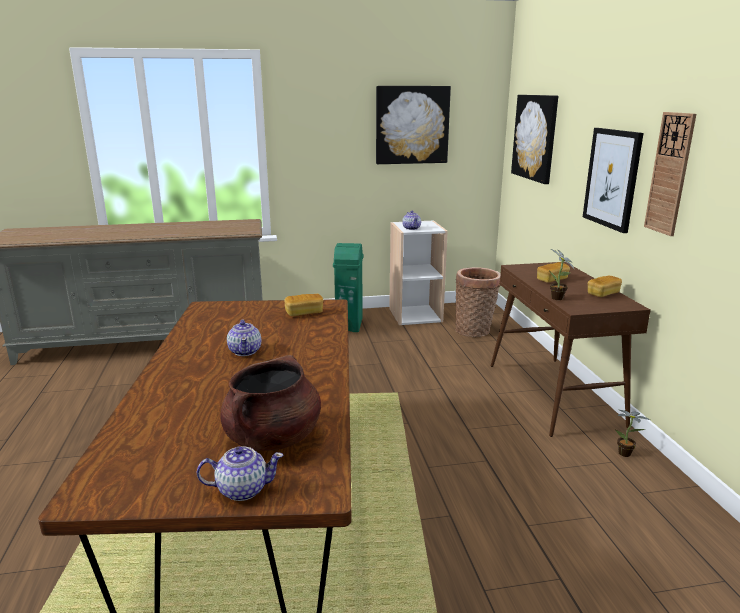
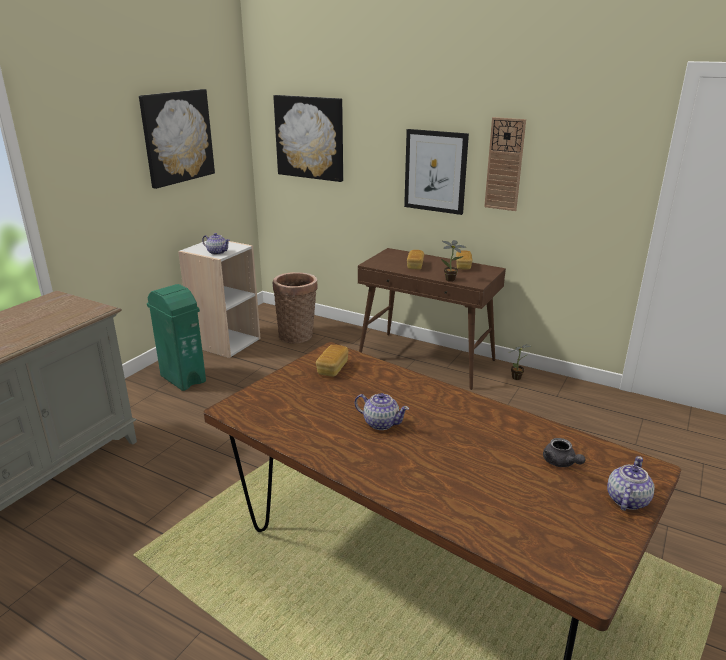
camera: 50 degrees left, 5 degrees up
(273, 438) = (561, 463): brown cooking pot -> grey teapot

